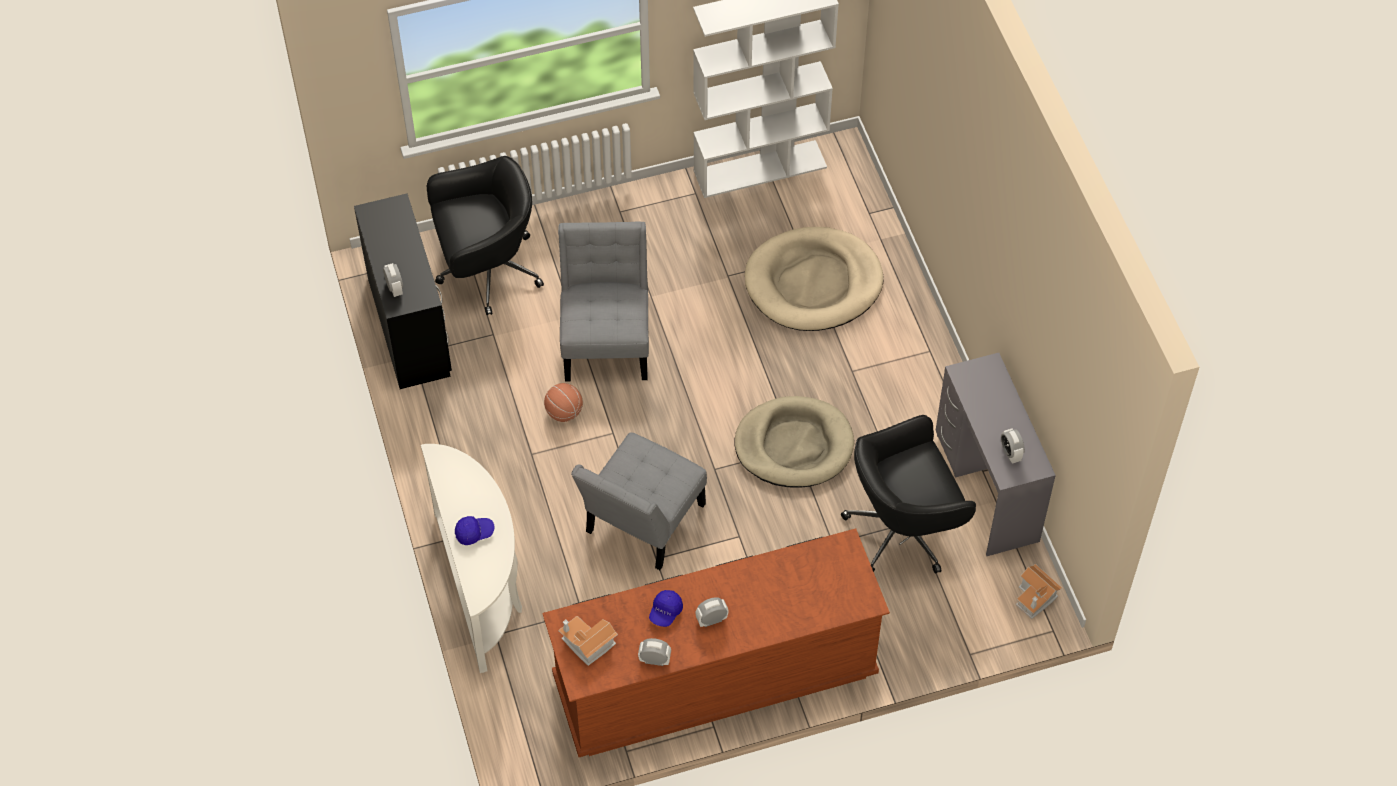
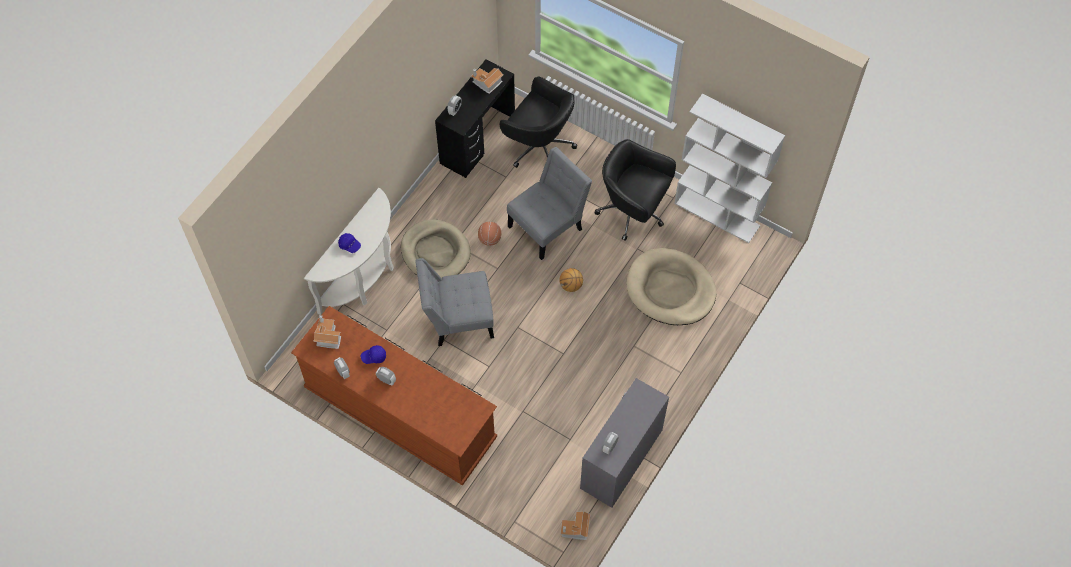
camera: 50 degrees right, 5 degrees up
(390, 229) = (486, 83): none -> toy house
(711, 375) = (571, 285): none -> basketball
(794, 445) = (564, 352): beige dog bed -> beige dog bed (435, 252)
(903, 530) = (560, 438): black office chair -> black office chair (633, 211)

